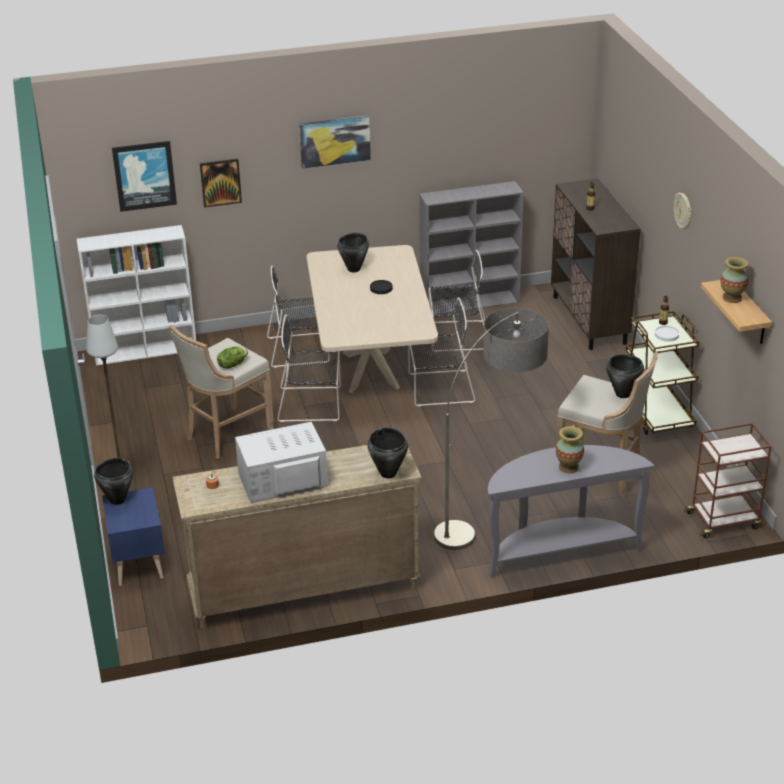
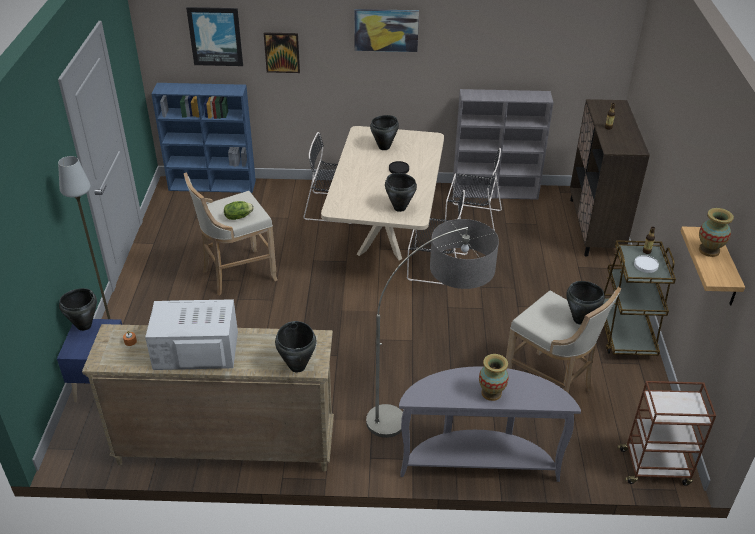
camera: 15 degrees right, 5 degrees up
(146, 350) = (213, 185): white bookcase -> blue bookcase
(312, 404) = (321, 260): black chair -> none
(401, 325) = (399, 208): none -> black cooking pot
(683, 211) = (687, 147): wall clock -> none

